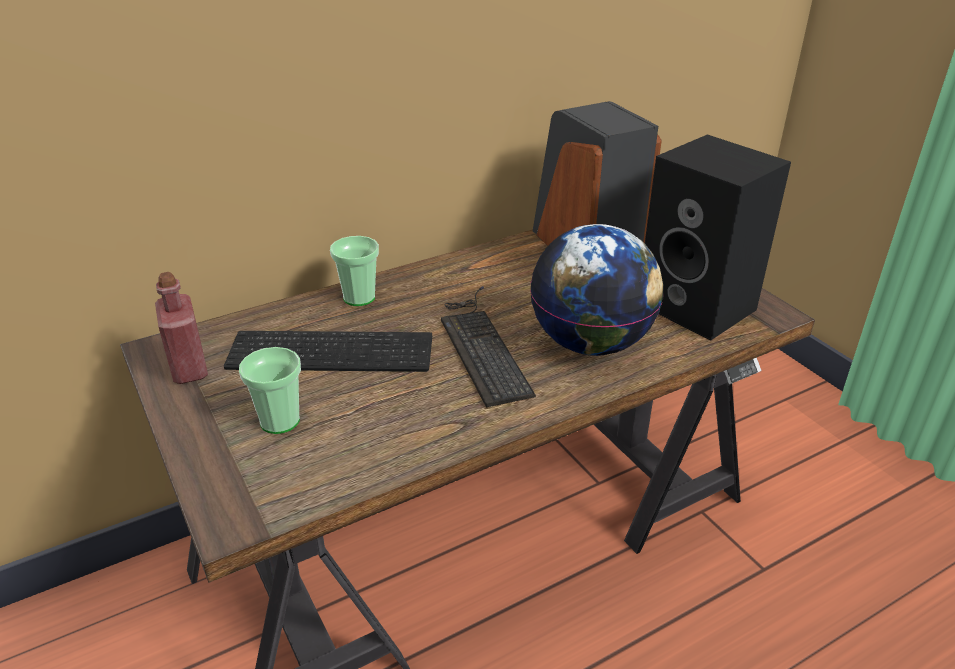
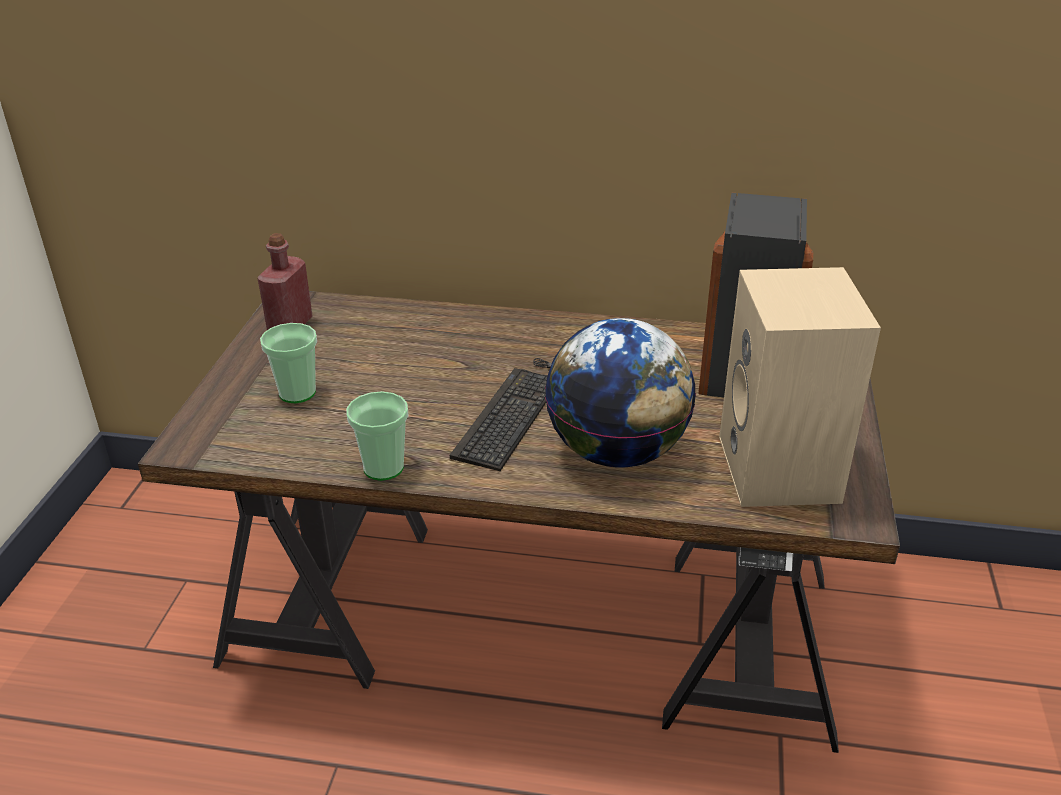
camera: 40 degrees right, 0 degrees up
(333, 350) = (401, 357): keyboard -> none
(359, 297) = (477, 323): cup -> cup (383, 468)
(699, 306) = (782, 471): black speaker -> beige speaker

